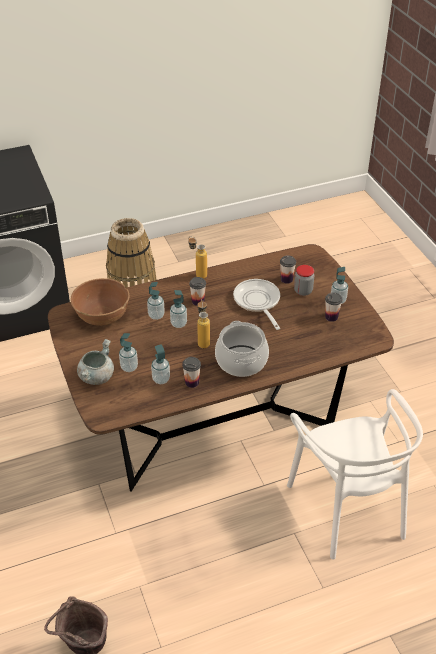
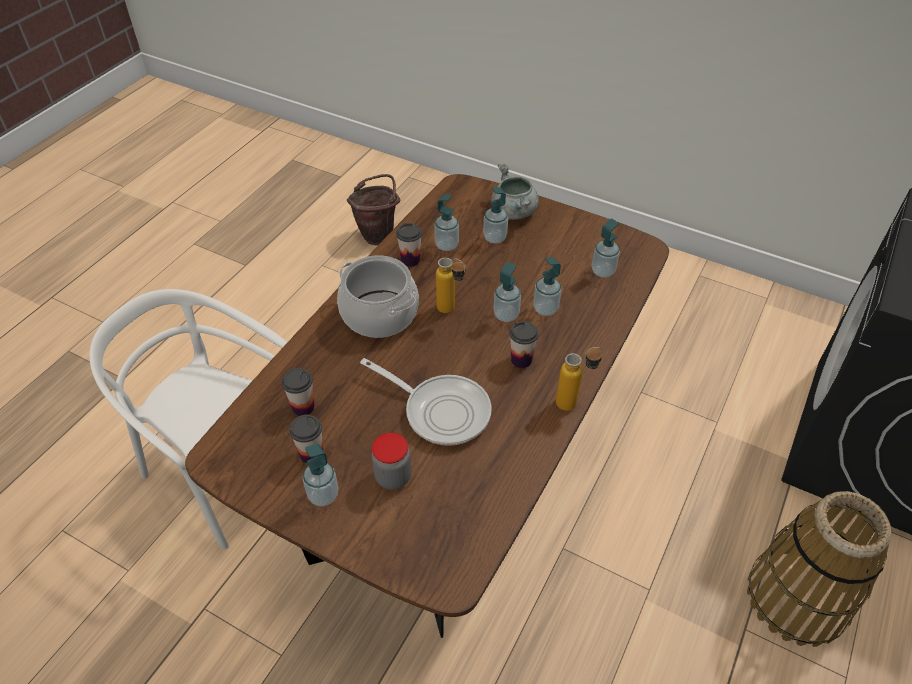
camera: 140 degrees right, 5 degrees up
(102, 316) = (603, 271): brown bowl -> soap dispenser
(286, 279) = (438, 483): cup -> cup (303, 407)

